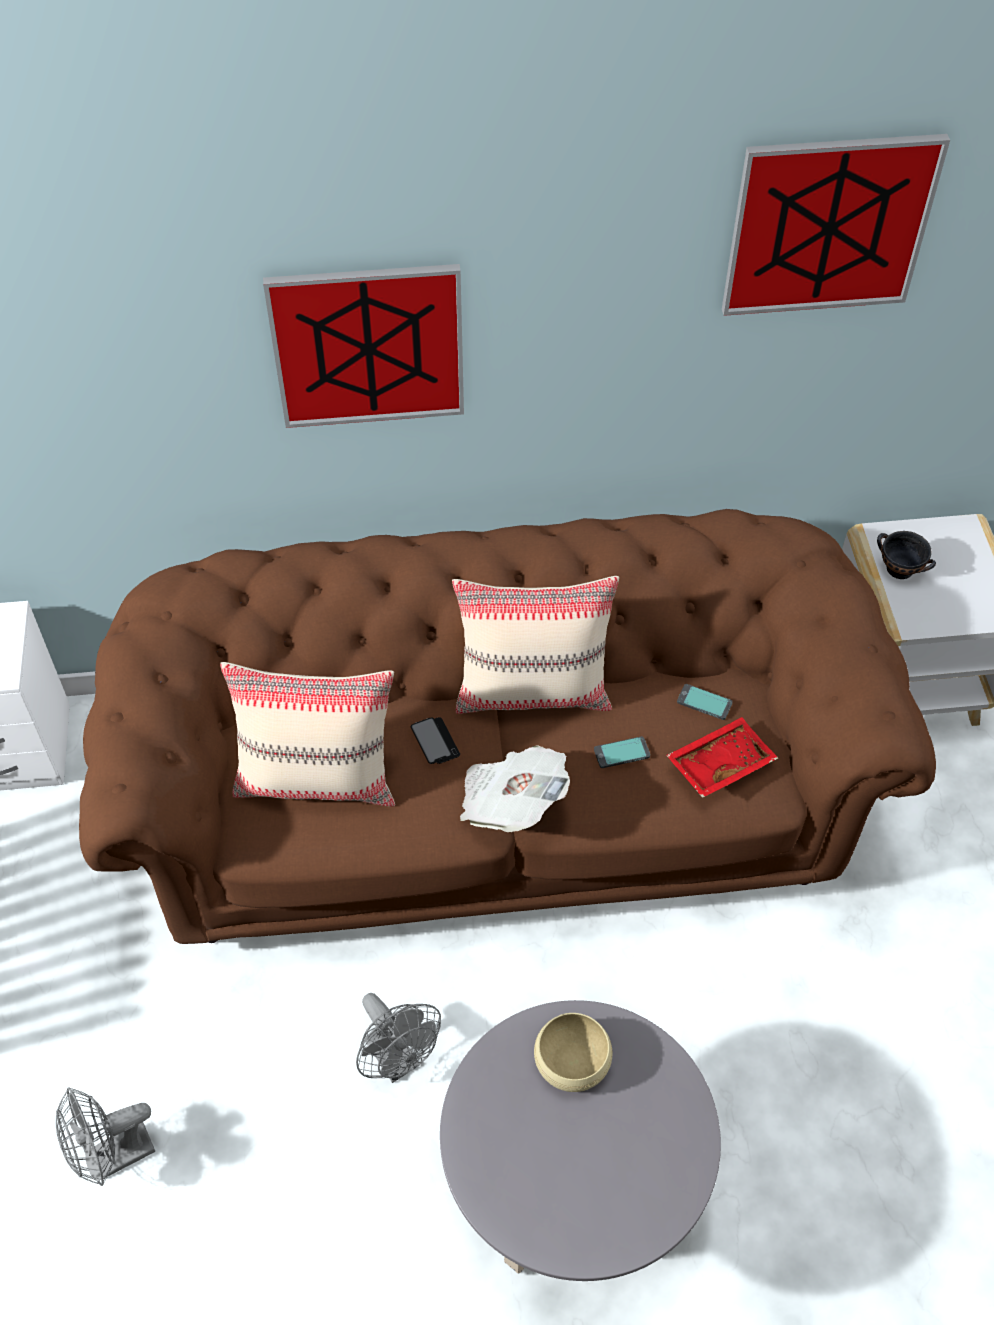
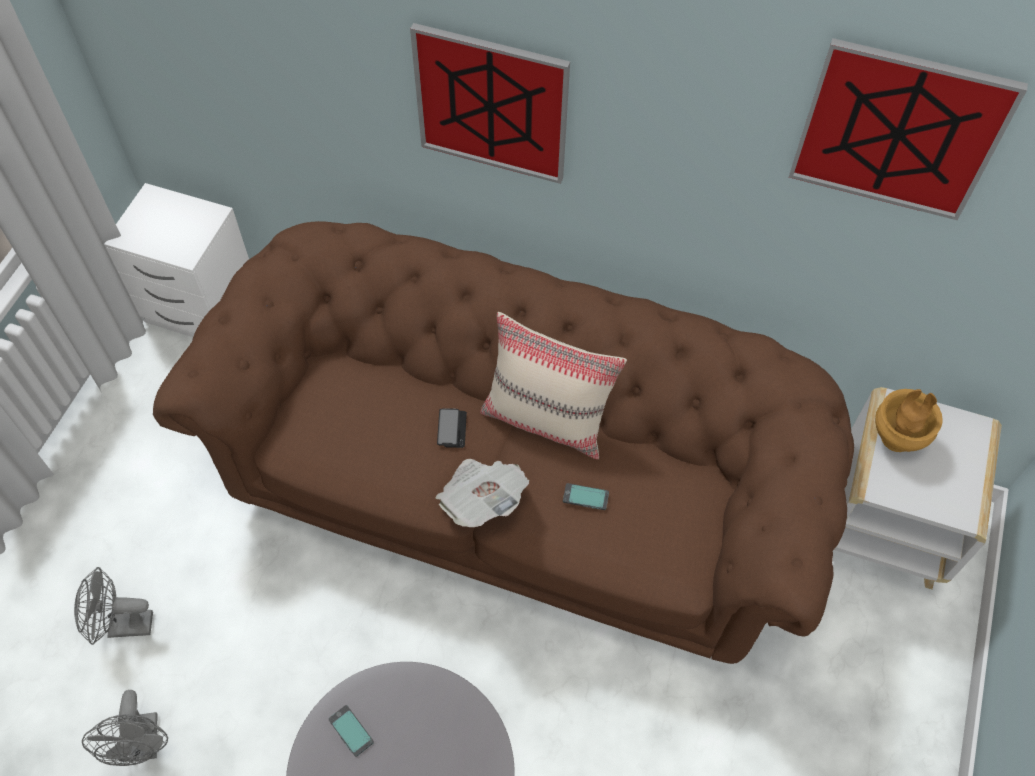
camera: 25 degrees right, 5 degrees up
(318, 779) = (354, 421): beige pillow -> none
(398, 1060) = (342, 648): grey fan -> grey fan (145, 746)
(572, 1061) = (424, 717): beige bowl -> none
(704, 703) = (673, 484): phone -> phone (351, 731)
(719, 763) = (657, 538): red tray -> none
(899, 568) = (897, 438): black bowl -> brown vase

